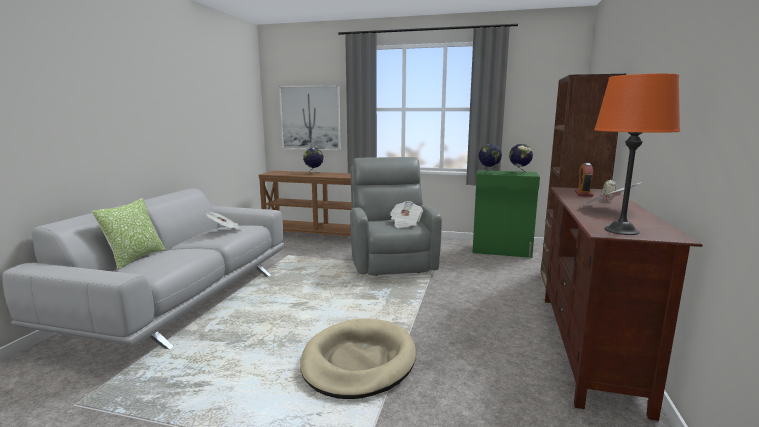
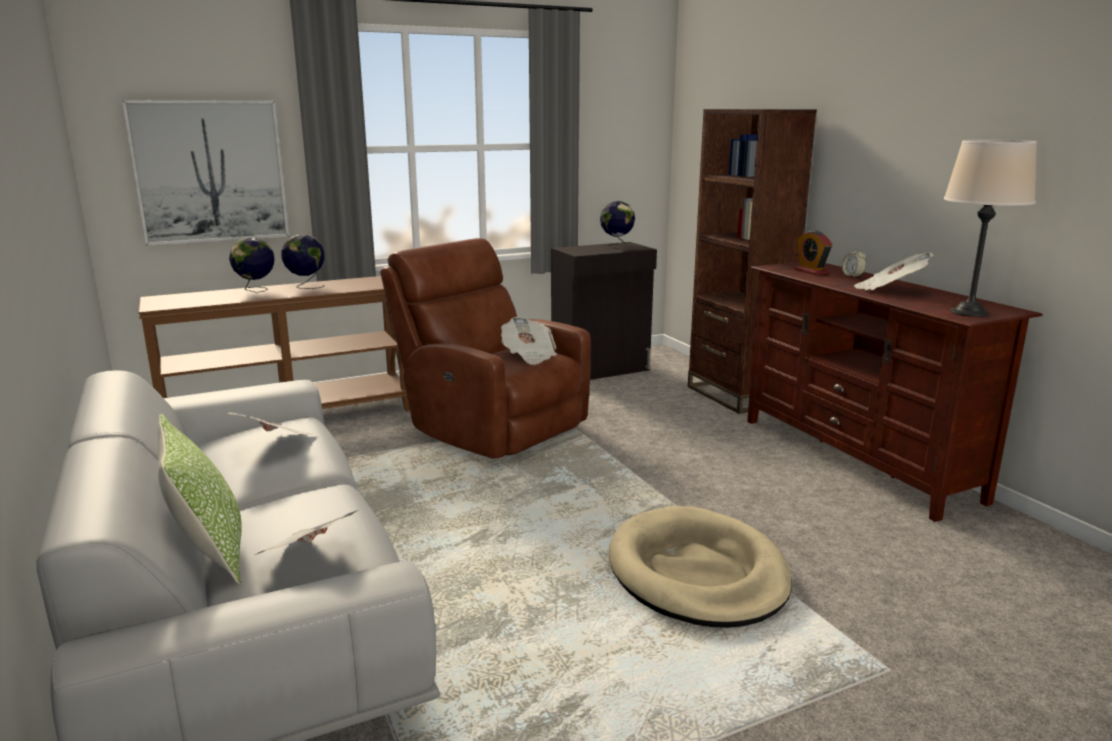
camera: 40 degrees left, 5 degrees up
(140, 267) = (308, 558): none -> newspaper
(391, 262) = (491, 428): grey armchair -> brown armchair
(489, 172) = (582, 251): globe -> globe (306, 286)
(502, 251) = (602, 369): green cabinet -> black cabinet
(621, 230) = (969, 312): orange table lamp -> beige table lamp

